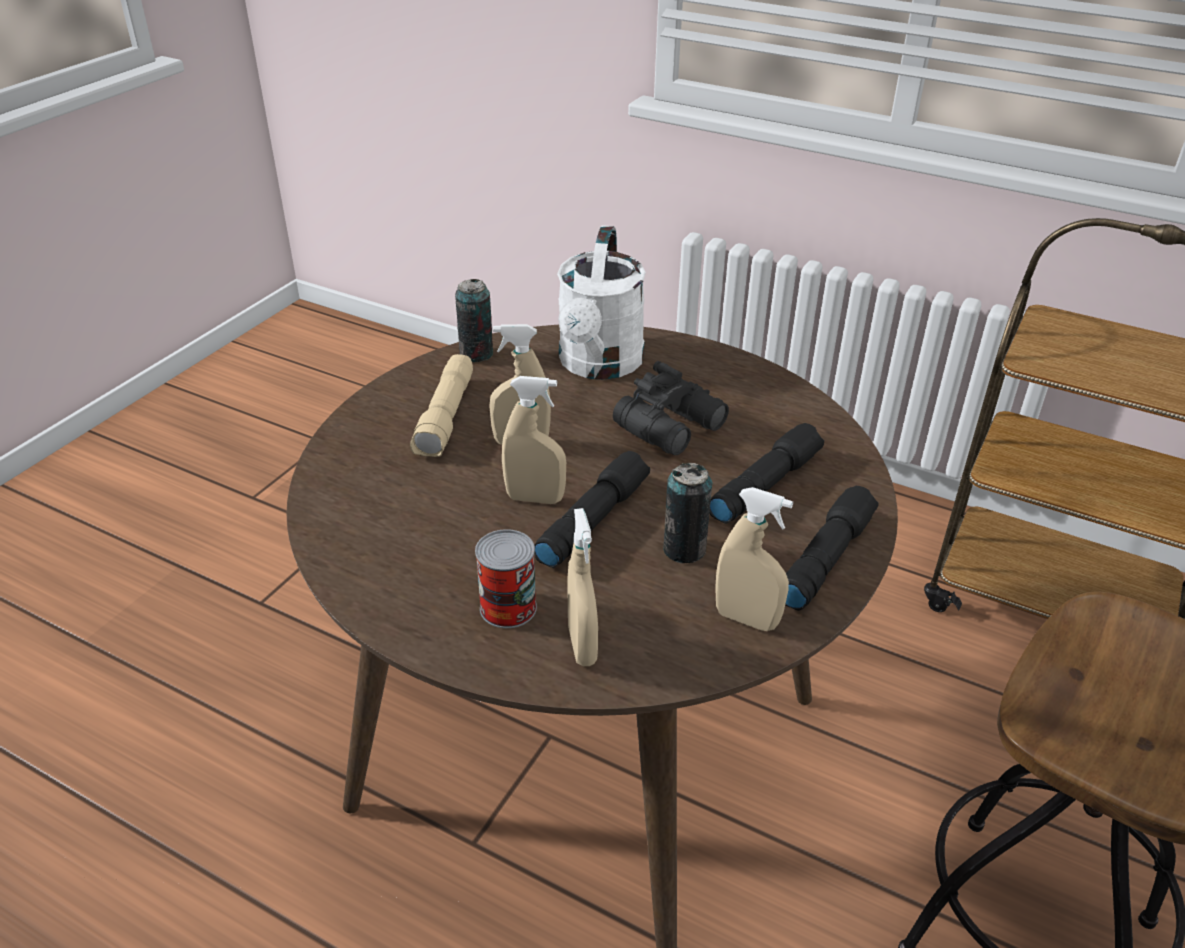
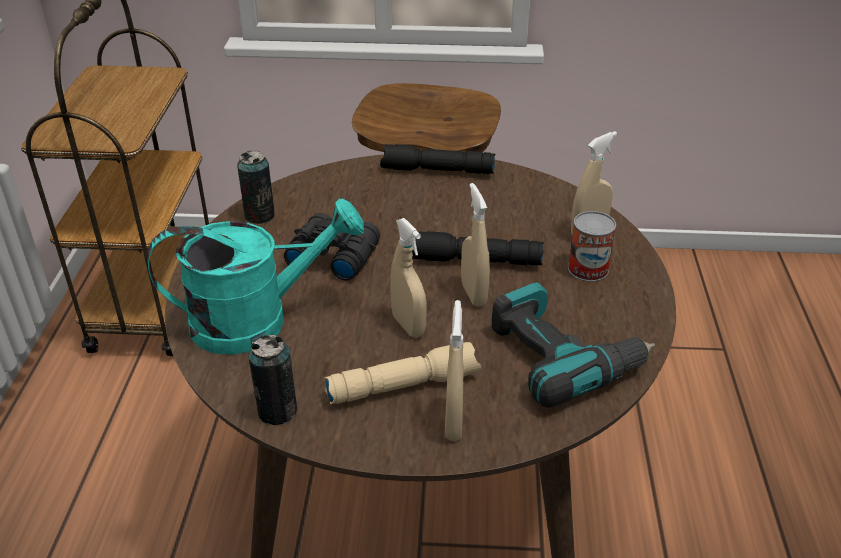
camera: 115 degrees left, 0 degrees up
(390, 521) = (562, 357): none -> power drill
(599, 365) = (257, 320): white watering can -> turquoise watering can
(684, 549) = (471, 218): can -> can (259, 216)
(746, 619) = (512, 186): beige spray bottle -> beige spray bottle (453, 423)
(764, 484) = (378, 203): black flashlight -> none

